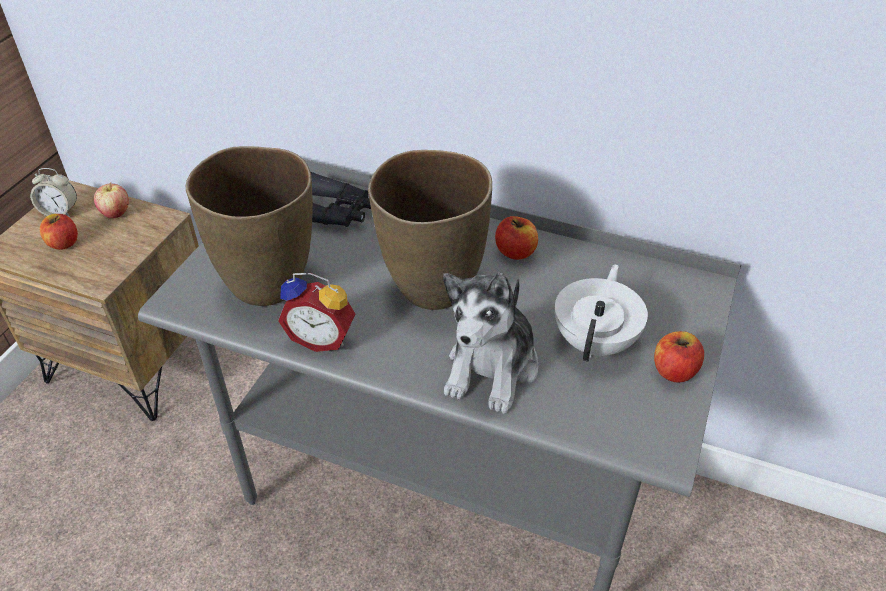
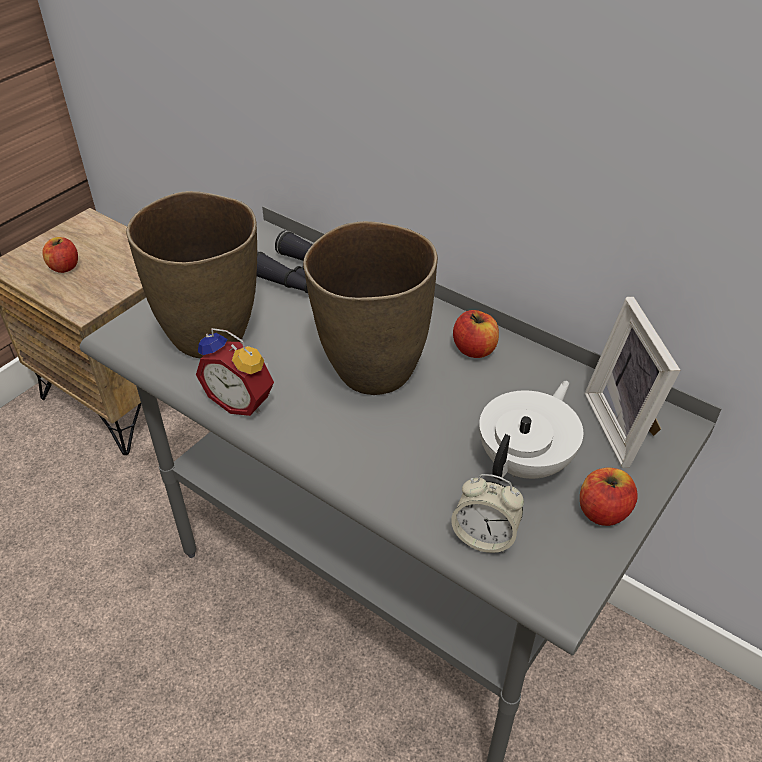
camera: 15 degrees right, 0 degrees up
(60, 212) = (72, 237): alarm clock -> alarm clock (484, 536)
(116, 213) = (121, 246): apple -> none
(492, 368) = (403, 467): plush toy -> none
(665, 295) = (624, 426): none -> picture frame

